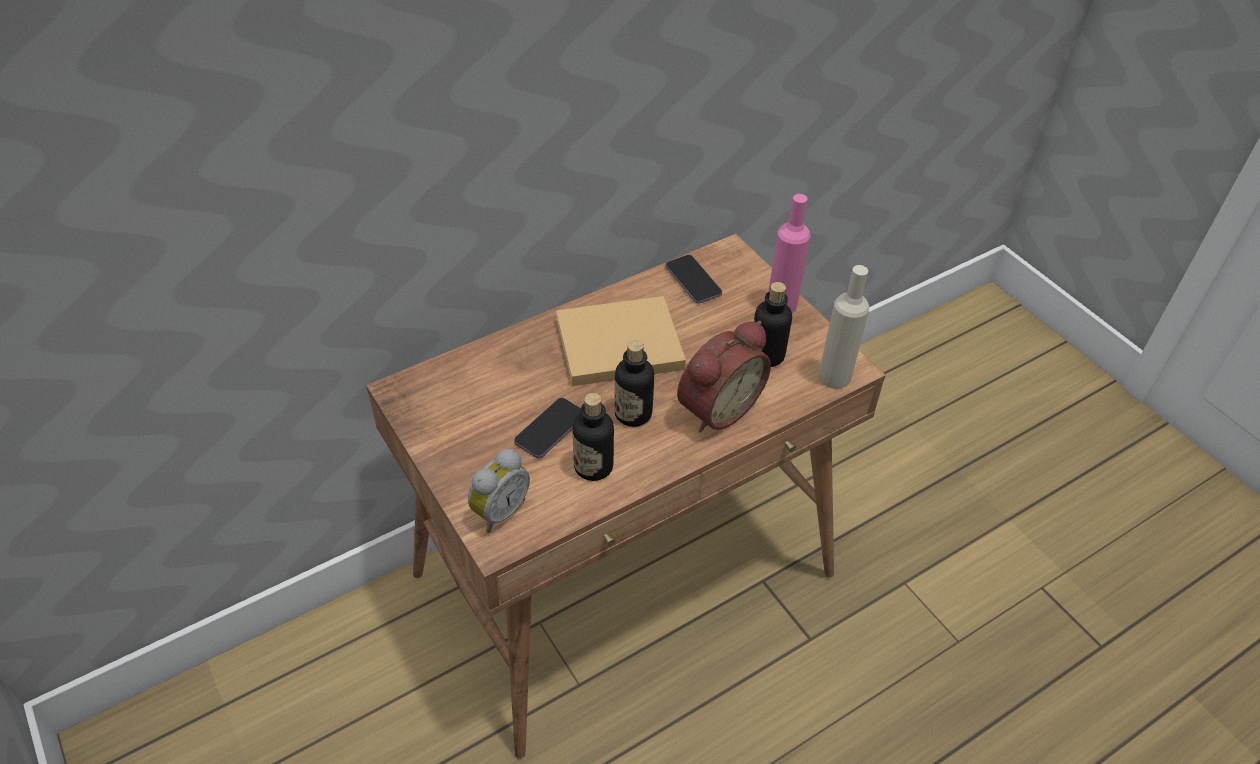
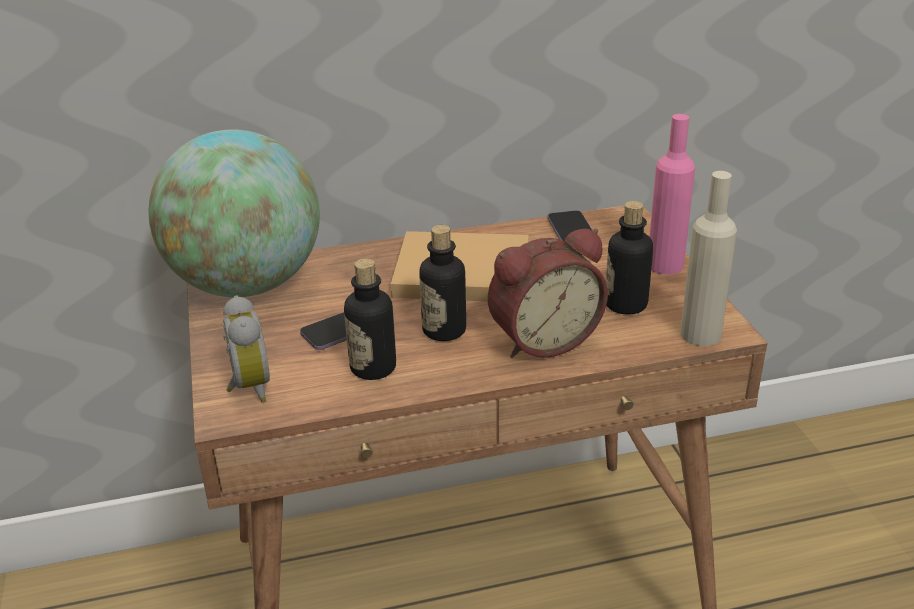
camera: 20 degrees right, 15 degrees down
(435, 396) = (246, 284): none -> globe
(499, 511) = (247, 387): alarm clock -> alarm clock turned 75 degrees counterclockwise

